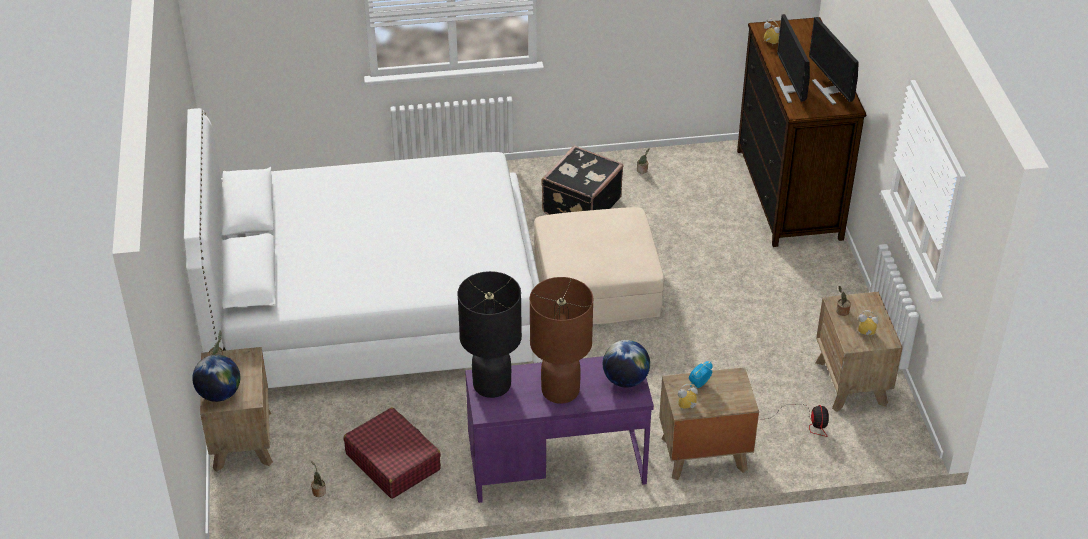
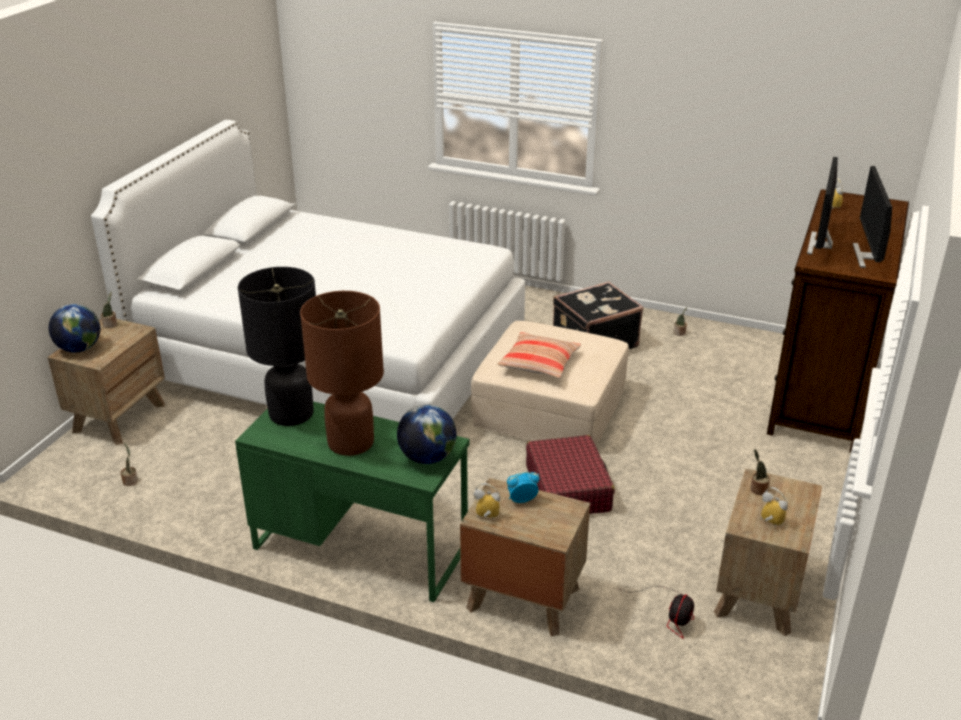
camera: 30 degrees right, 10 degrees down
(393, 461) = (217, 482): red suitcase -> red suitcase (568, 488)
(557, 465) = (360, 546): purple desk -> green desk
(596, 256) = (539, 363): none -> pillow

